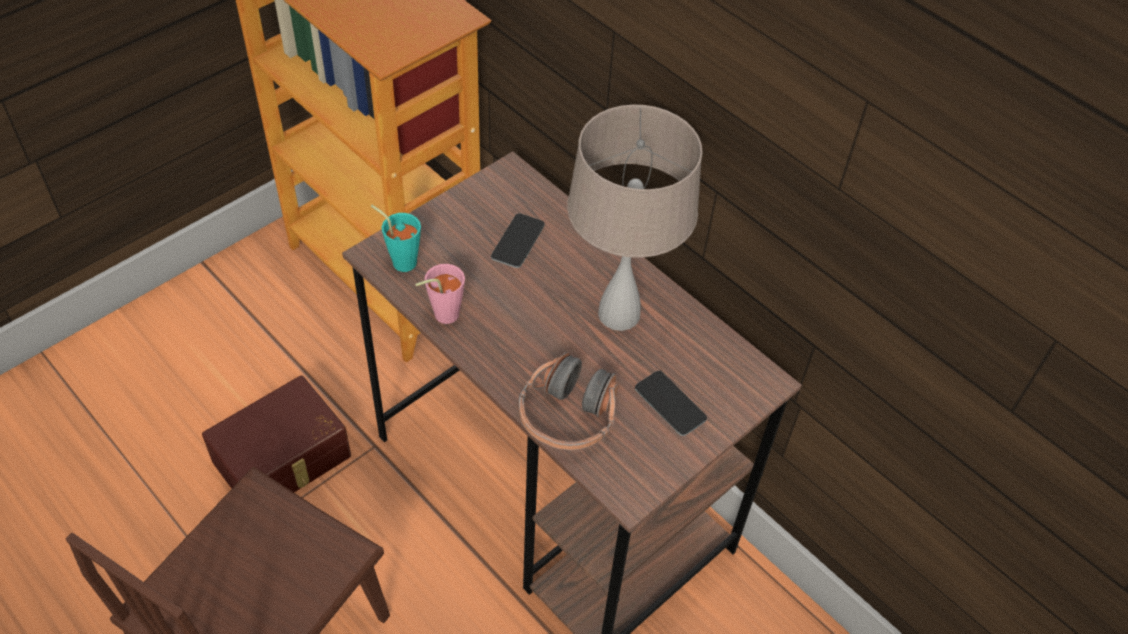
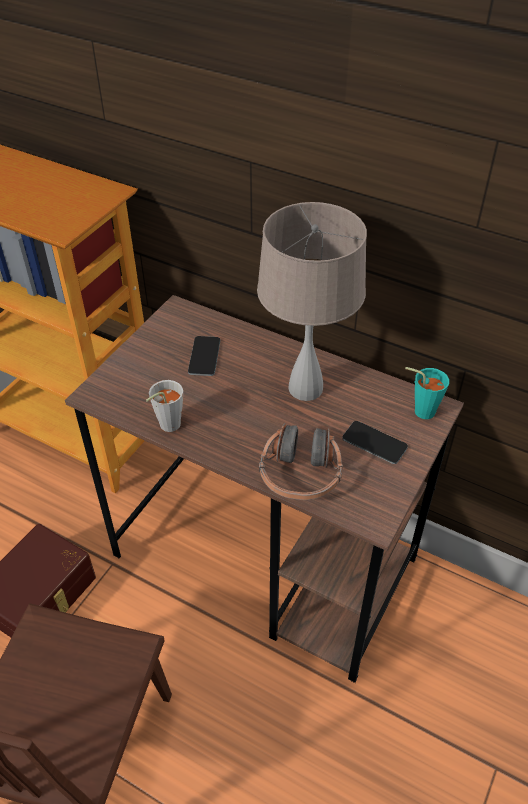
camera: 15 degrees left, 5 degrees down
(400, 260) = (115, 393): turquoise cup -> turquoise cup (419, 410)
(441, 316) = (166, 426): pink cup -> grey cup

